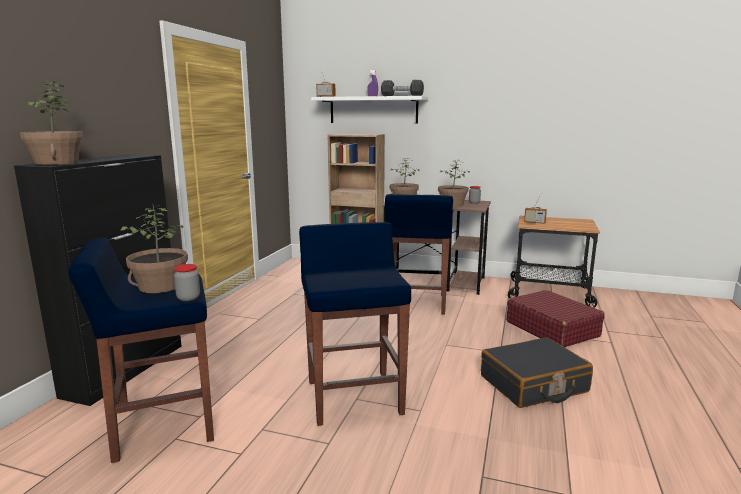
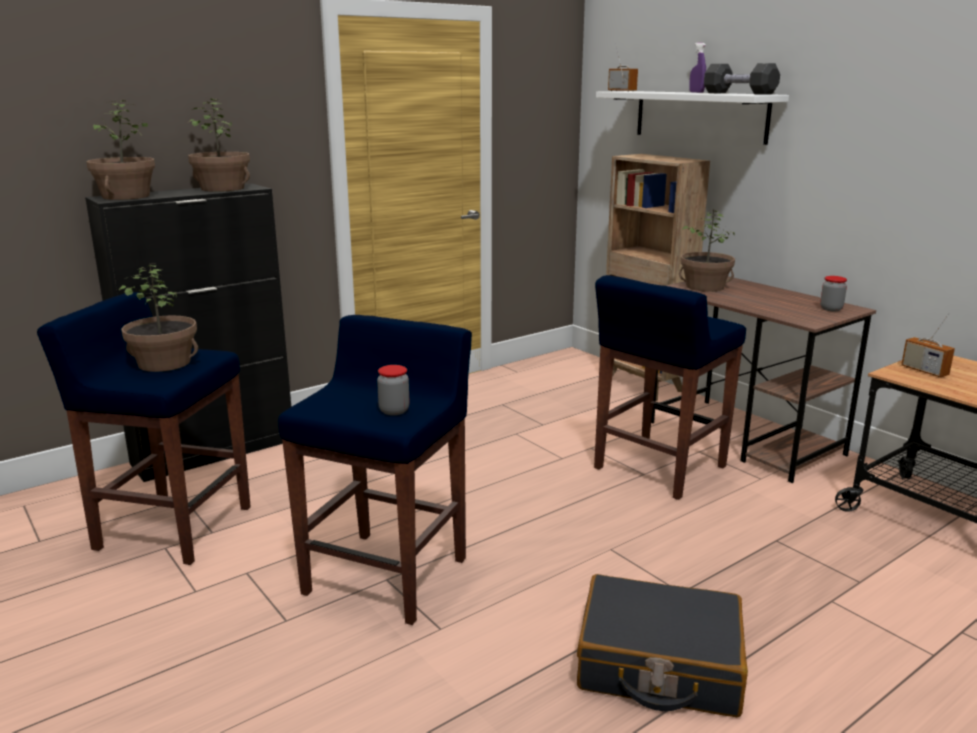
camera: 35 degrees right, 5 degrees up
(188, 298) = (160, 385): jar -> jar (394, 410)
(452, 204) = (780, 305): potted plant -> potted plant (223, 188)
(551, 329) = (841, 587): red suitcase -> none

